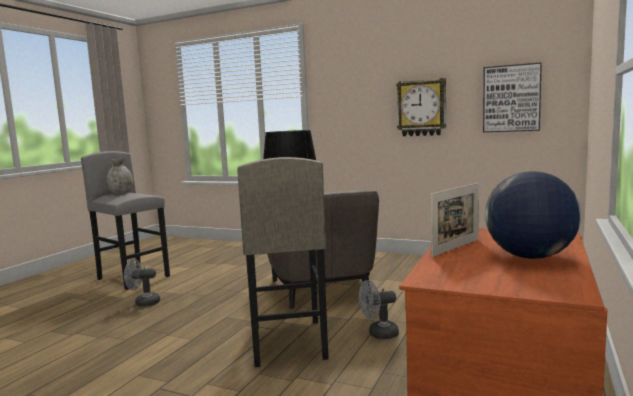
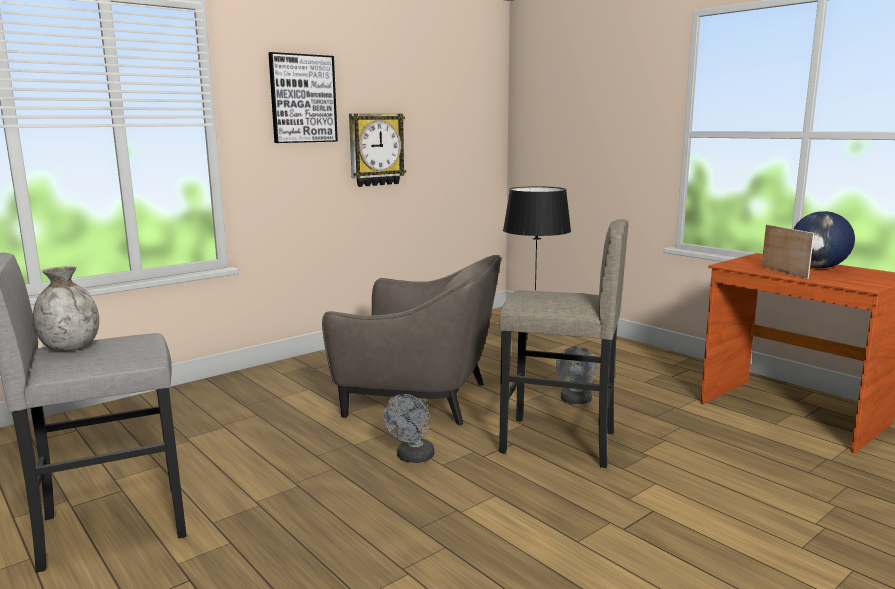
camera: 65 degrees left, 5 degrees up
(143, 303) = (291, 523): grey fan -> grey fan (413, 458)
(511, 98) = (456, 141): picture -> picture (303, 99)

